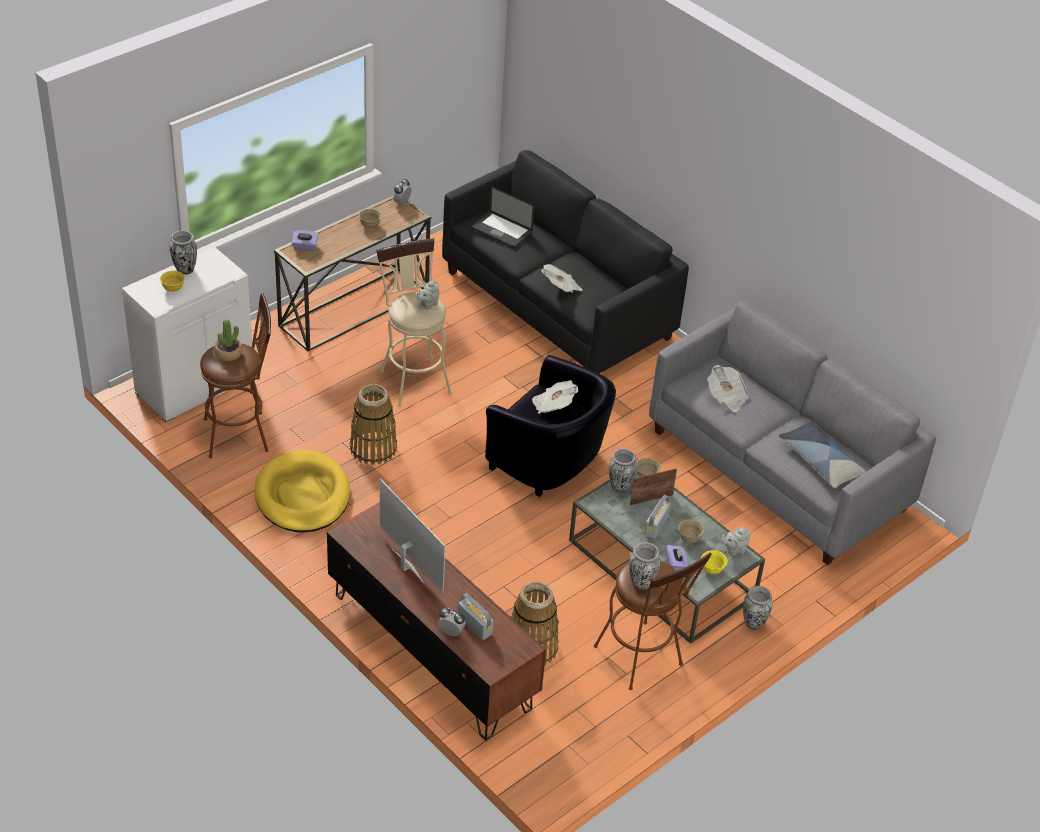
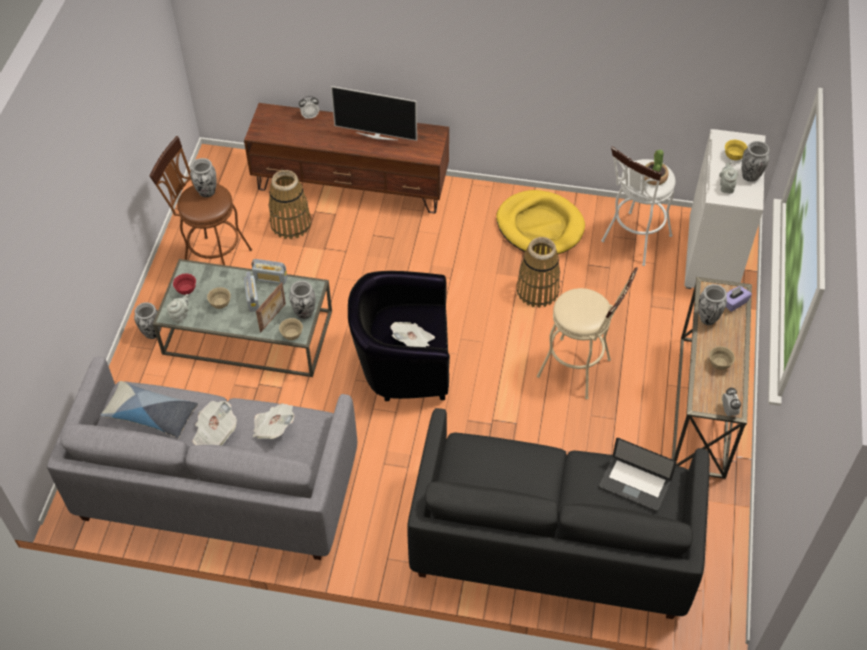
camera: 145 degrees right, 10 degrees up
(242, 434) = (633, 242): brown stool -> white stool
(338, 250) = (707, 318): none -> vase
(428, 304) = (577, 315): grey teapot -> grey teapot (726, 186)
(474, 625) = (299, 128): radio -> radio (270, 278)
(501, 231) = (634, 485): laptop -> laptop turned 150 degrees counterclockwise
(561, 288) = (515, 453): newspaper -> newspaper (215, 432)
(675, 565) = (215, 277): purple tissue box -> none
(712, 570) = (186, 290): yellow bowl -> red bowl

